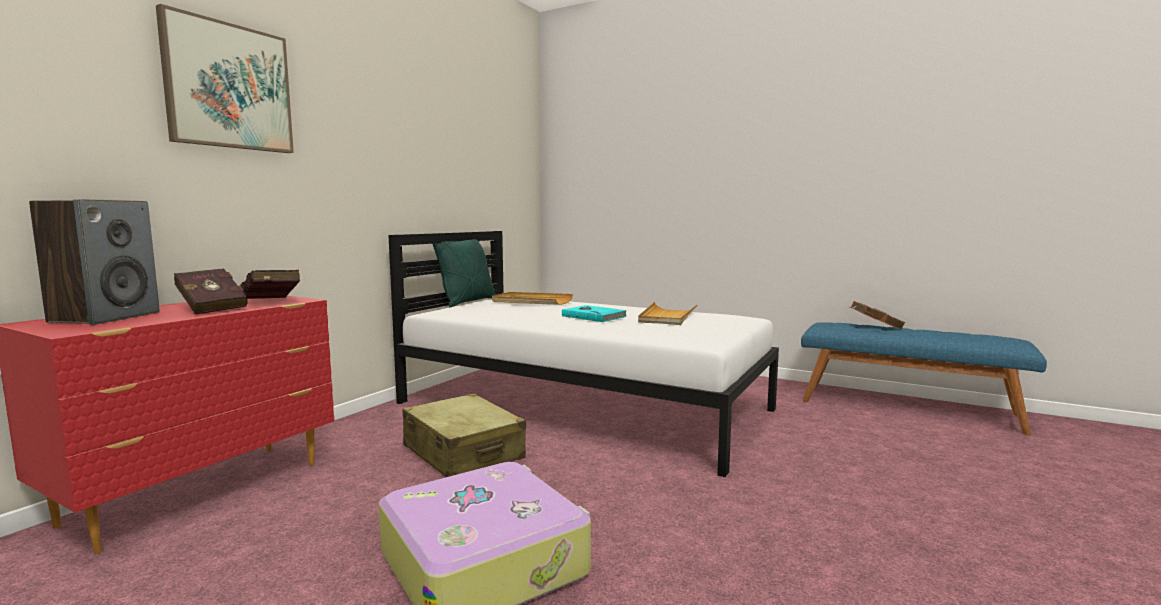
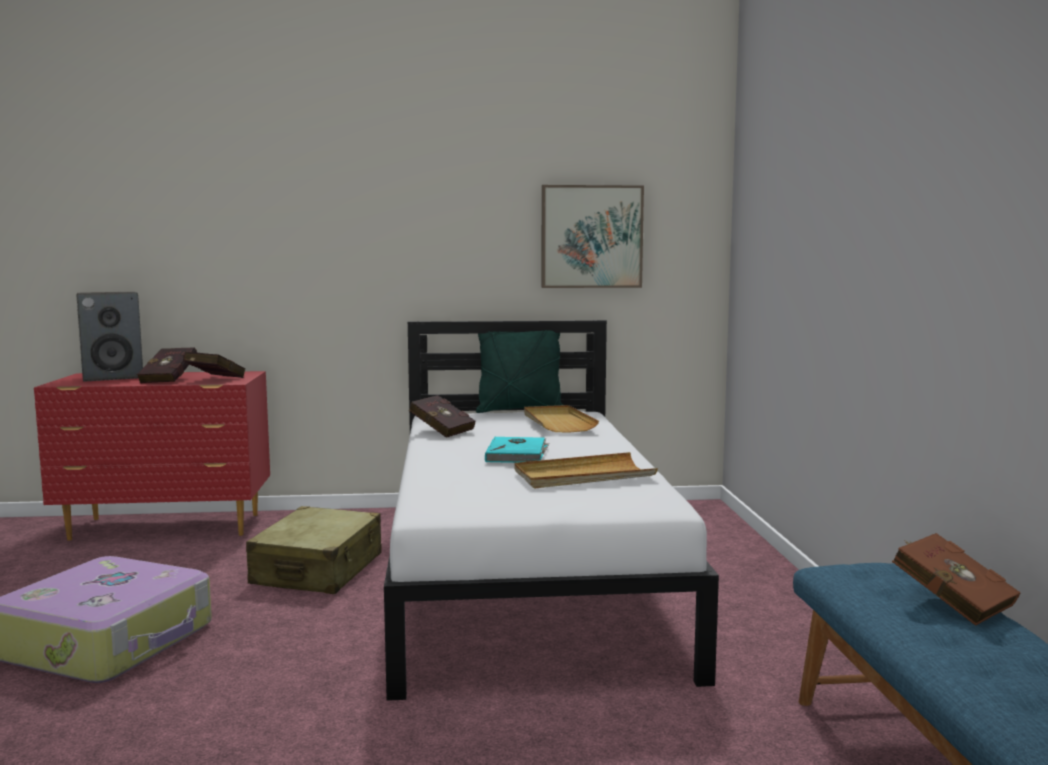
camera: 55 degrees right, 0 degrees up
(228, 87) = (244, 187): picture -> picture (591, 237)
(489, 317) = (440, 431): none -> red book

